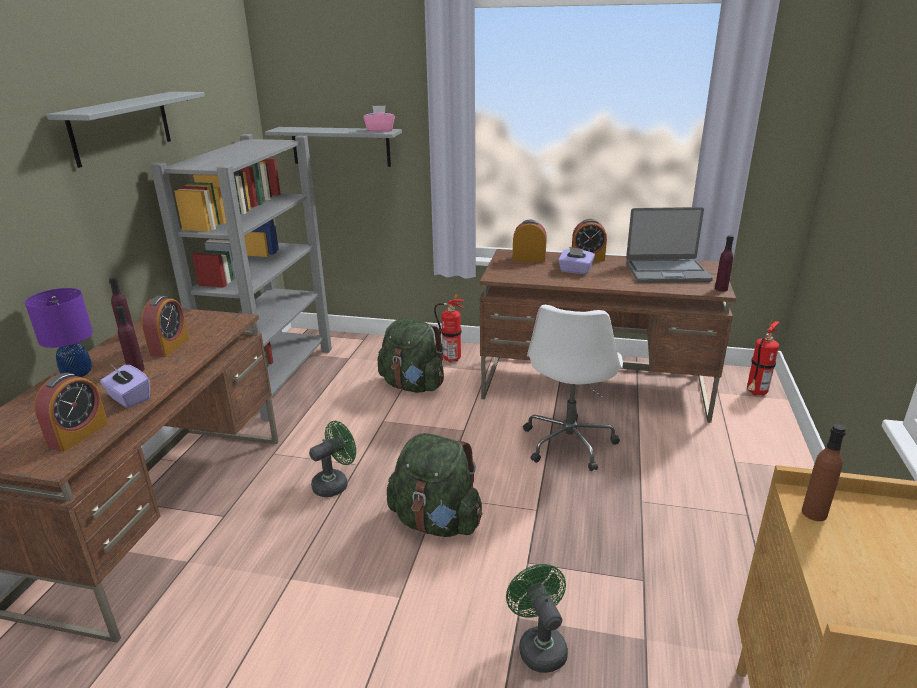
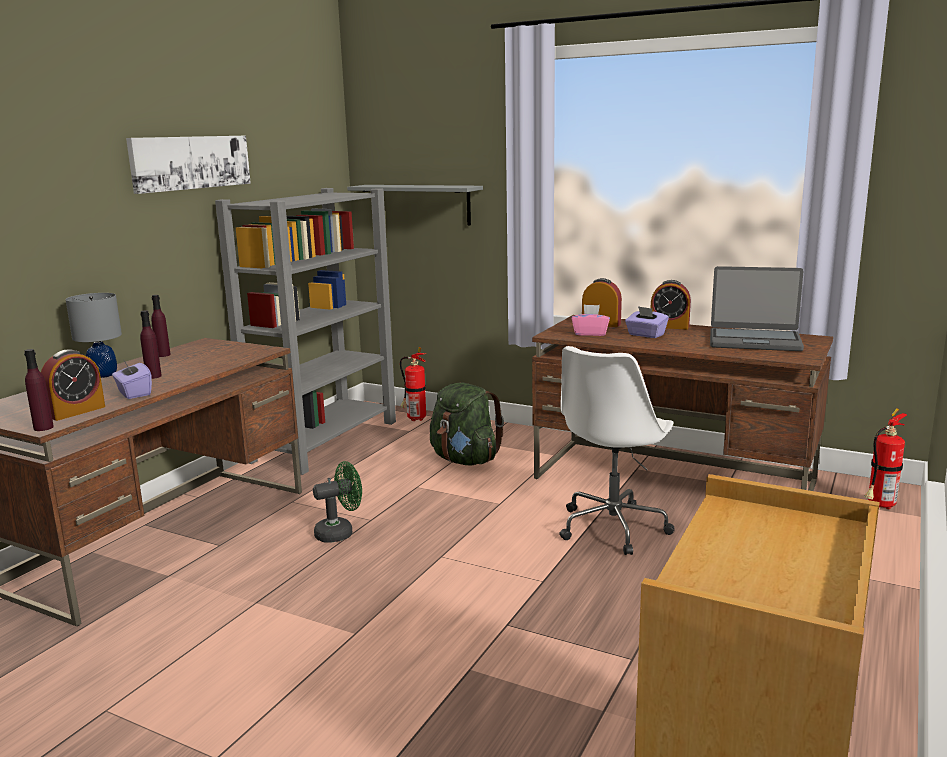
camera: 15 degrees right, 10 degrees down
(79, 374) = (104, 375): purple table lamp -> grey table lamp
(121, 127) = (191, 162): grey shelf -> picture
(169, 346) = (193, 363): alarm clock -> none
(380, 130) = (459, 186): pink tissue box -> pink tissue box (590, 333)
(436, 522) = (427, 577): green backpack -> none
(449, 359) = (518, 441): fire extinguisher -> fire extinguisher (414, 419)
(539, 645) = (480, 695): green fan -> none
(721, 289) = (808, 357): purple bottle -> purple bottle (43, 428)
(814, 513) = (728, 518): brown bottle -> none

